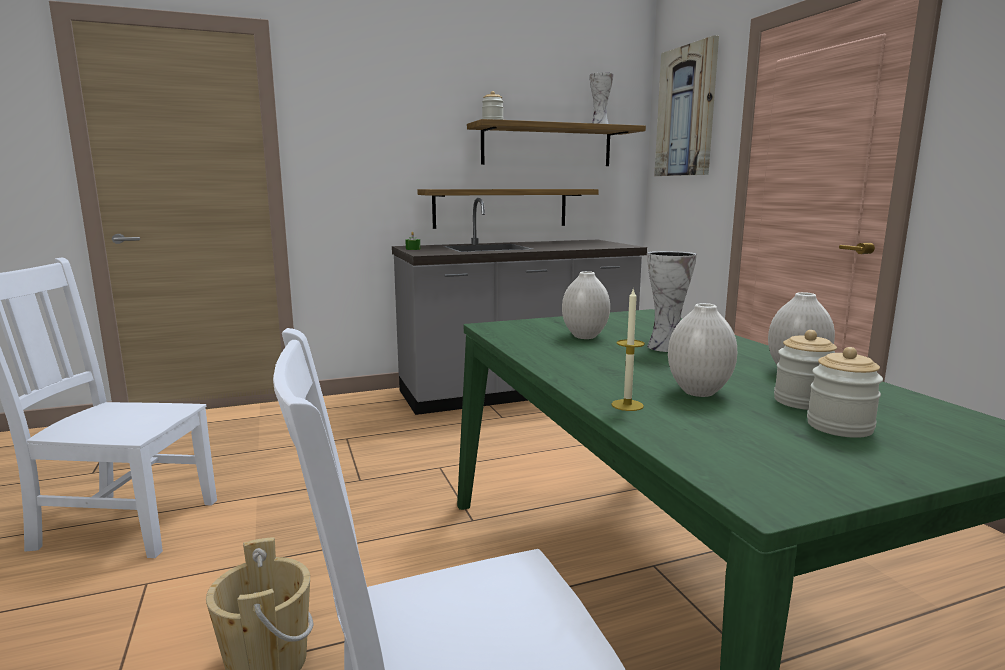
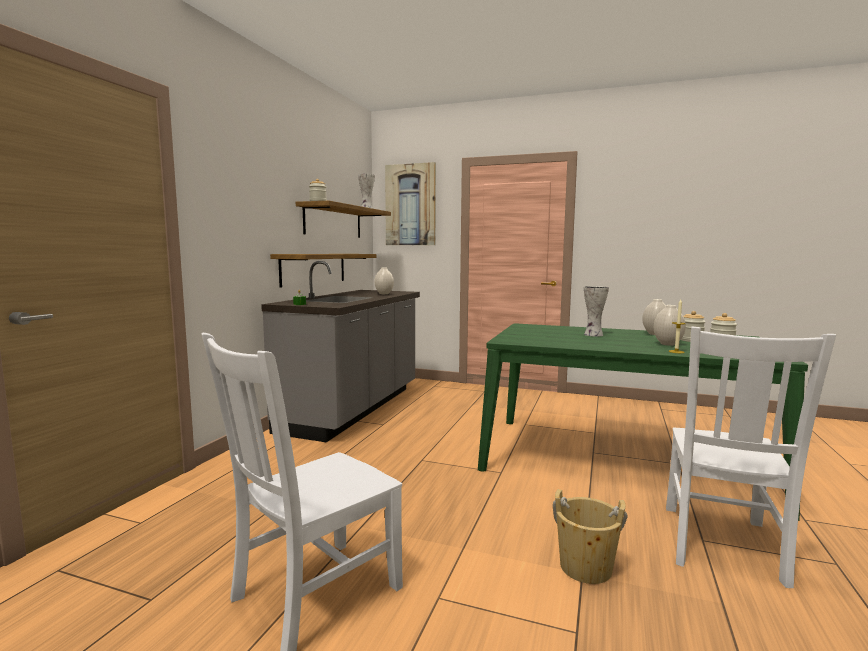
camera: 50 degrees left, 5 degrees down
(584, 337) = (555, 337): white vase -> white vase (384, 294)

